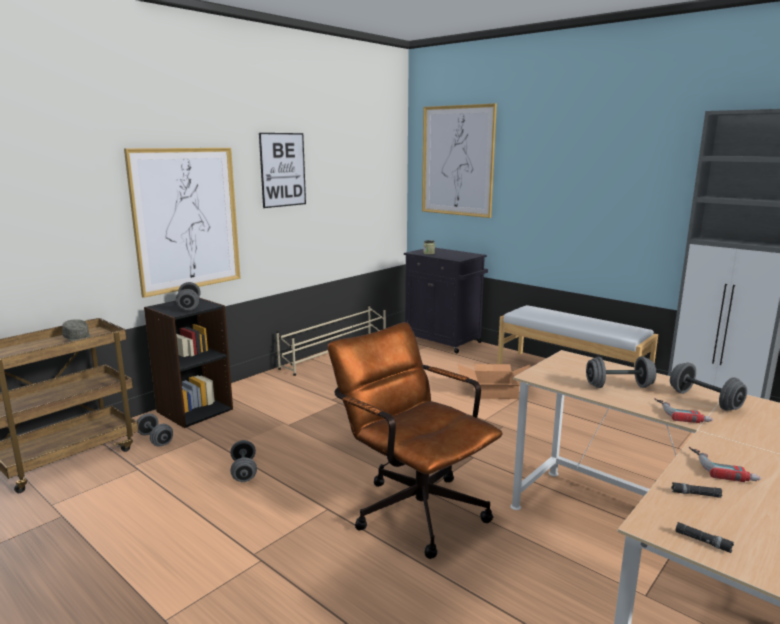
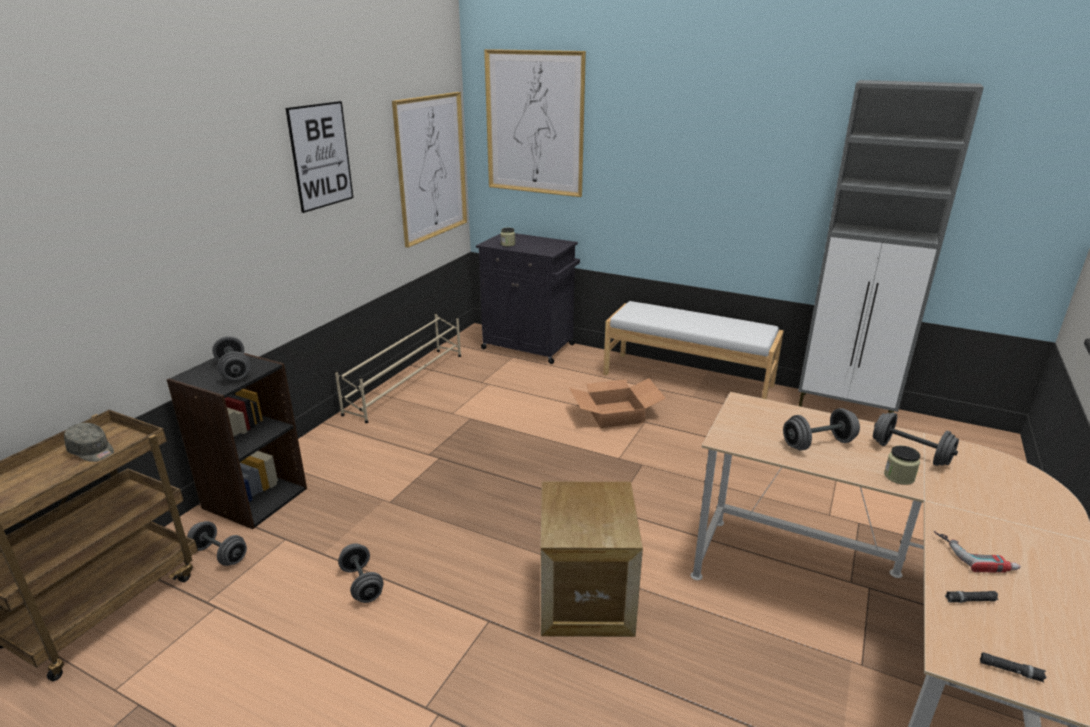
camera: 15 degrees left, 10 degrees up
(186, 219) = (205, 247): picture -> picture (431, 167)
(412, 506) = (585, 597): brown office chair -> crate
(682, 413) = (899, 477): power drill -> jar

